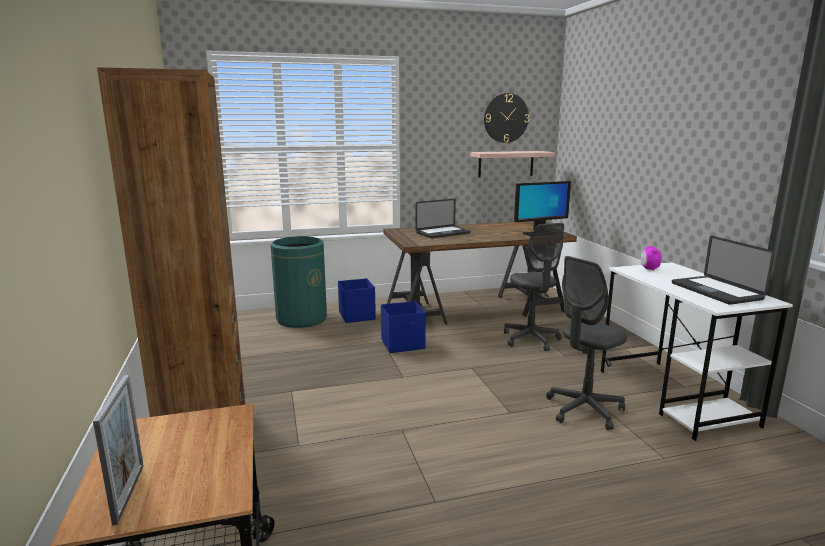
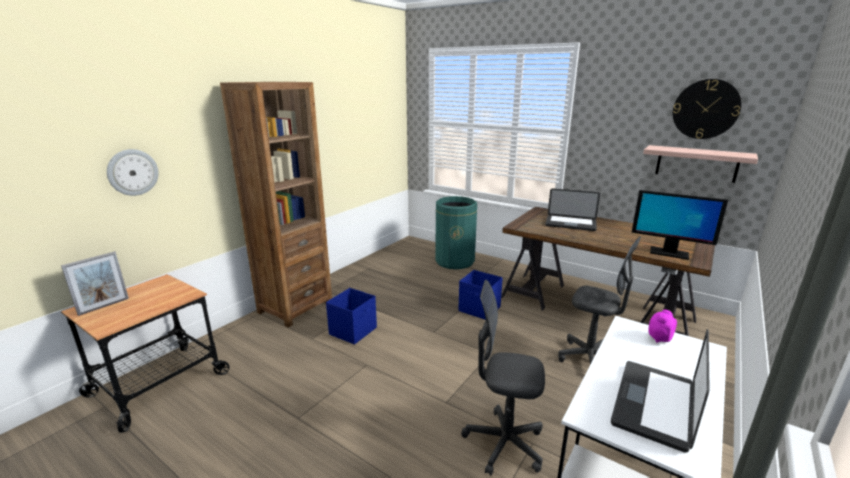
camera: 50 degrees right, 5 degrees up
(51, 228) = (132, 172): none -> wall clock
(357, 315) = (491, 273): blue storage box -> blue storage box (353, 331)
(531, 339) = (590, 359): grey office chair -> grey office chair turned 90 degrees counterclockwise

